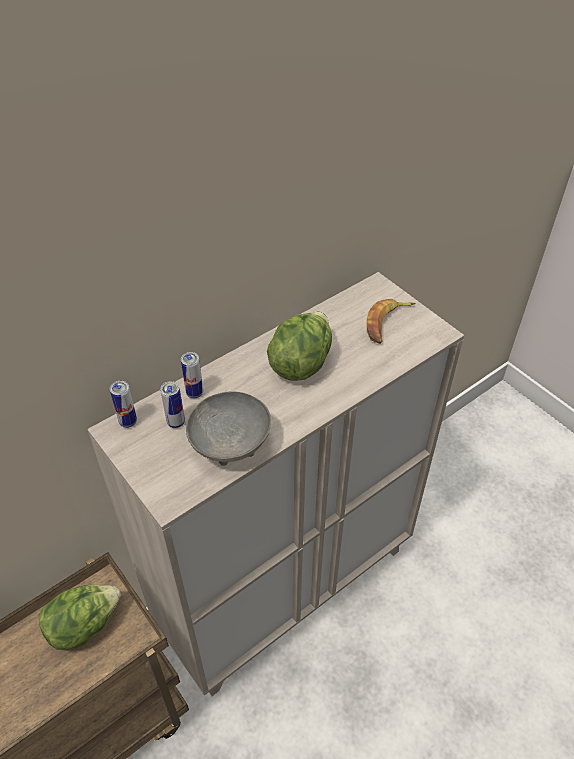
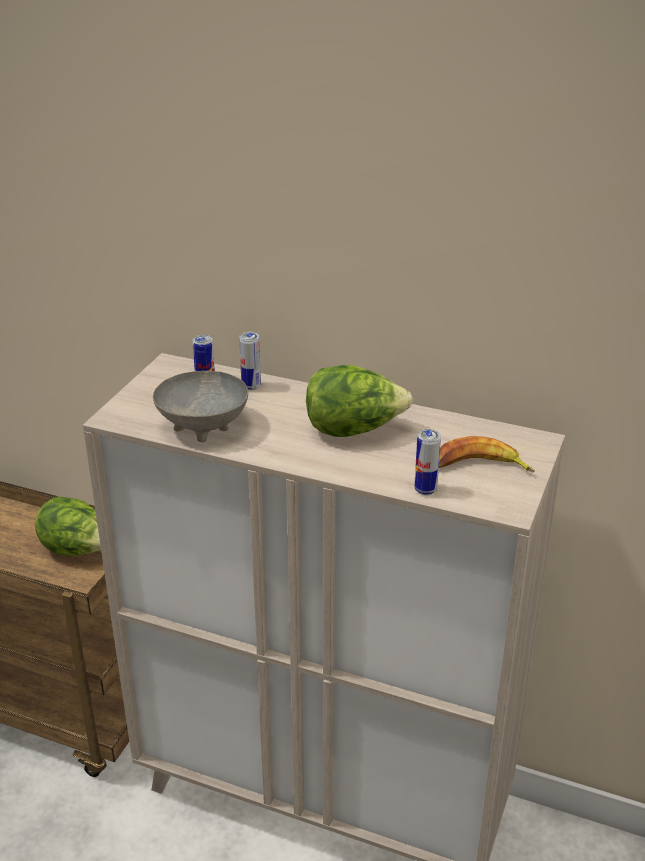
camera: 60 degrees right, 15 degrees down
(128, 422) = (185, 367): can -> can (425, 490)

